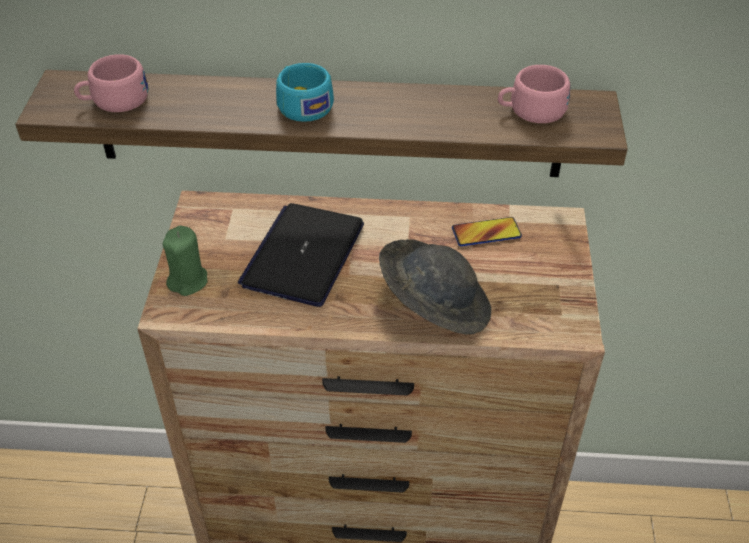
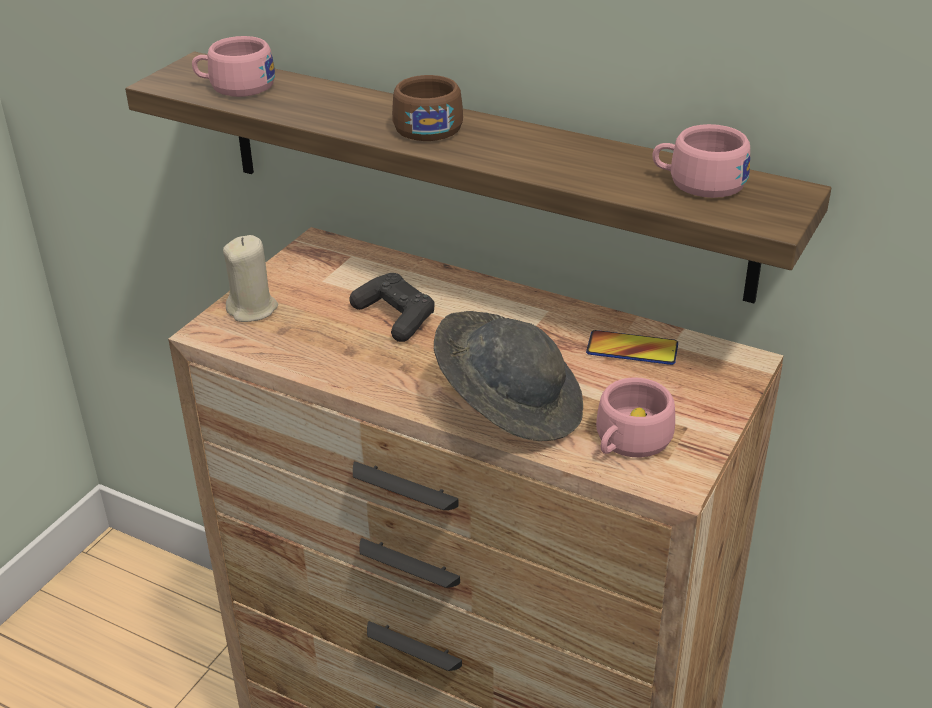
camera: 25 degrees right, 10 degrees down
(188, 281) = (252, 309): green candle -> beige candle
(302, 104) = (427, 126): turquoise cup -> brown cup
(303, 255) = (395, 317): laptop -> black game controller
(529, 309) = (628, 442): none -> pink cup

